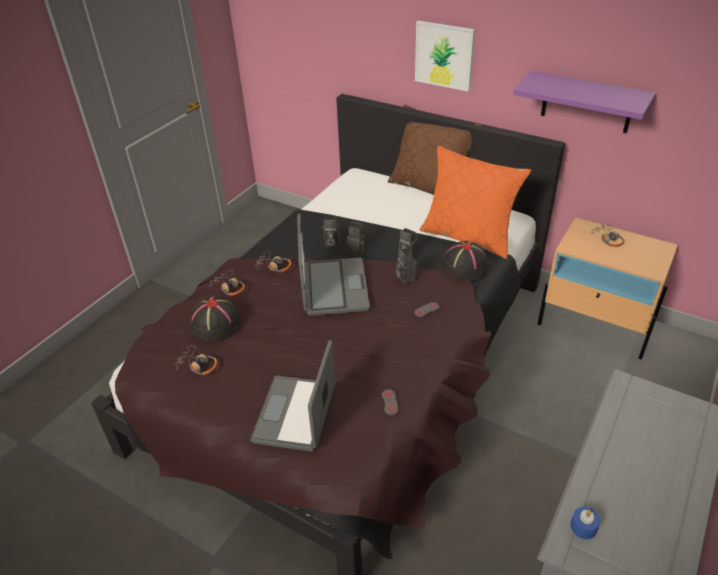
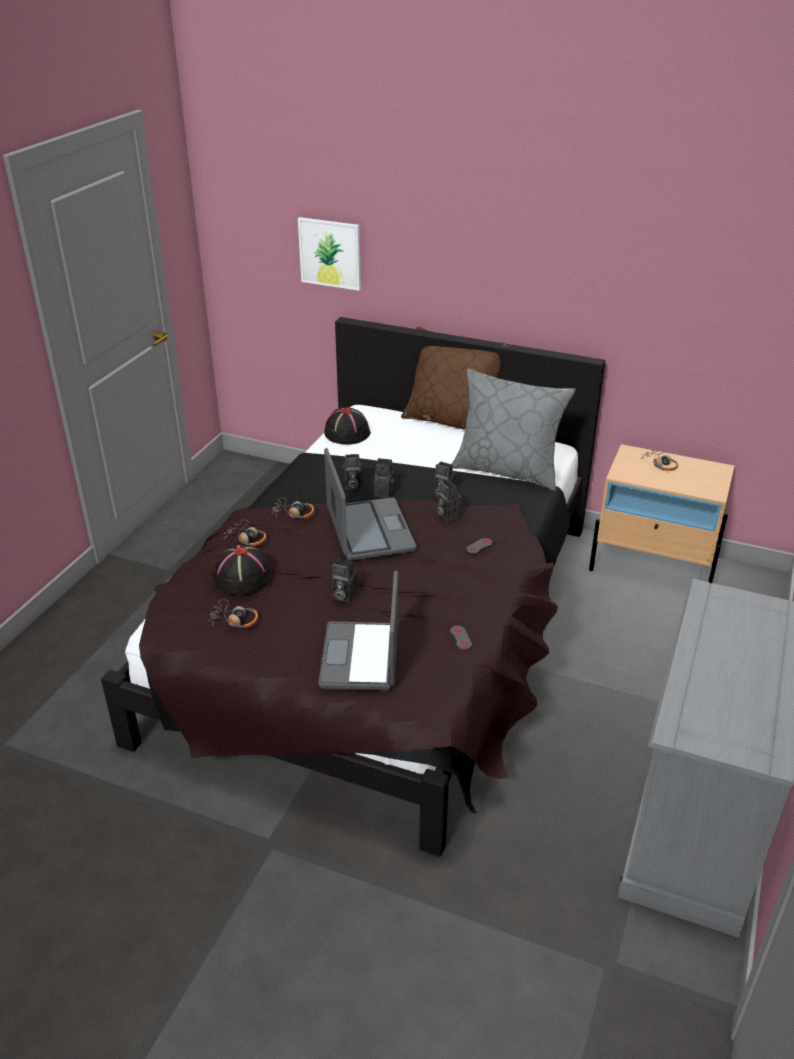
camera: 10 degrees left, 5 degrees down
(295, 350) = (343, 596): none -> camera
(444, 55) = (464, 269): picture -> picture (330, 253)
(464, 266) = (510, 500): black hat -> black hat (346, 433)
(468, 236) = (507, 470): orange pillow -> grey pillow
(583, 527) = (687, 714): blue candle -> none
(587, 102) = (626, 315): purple shelf -> none

